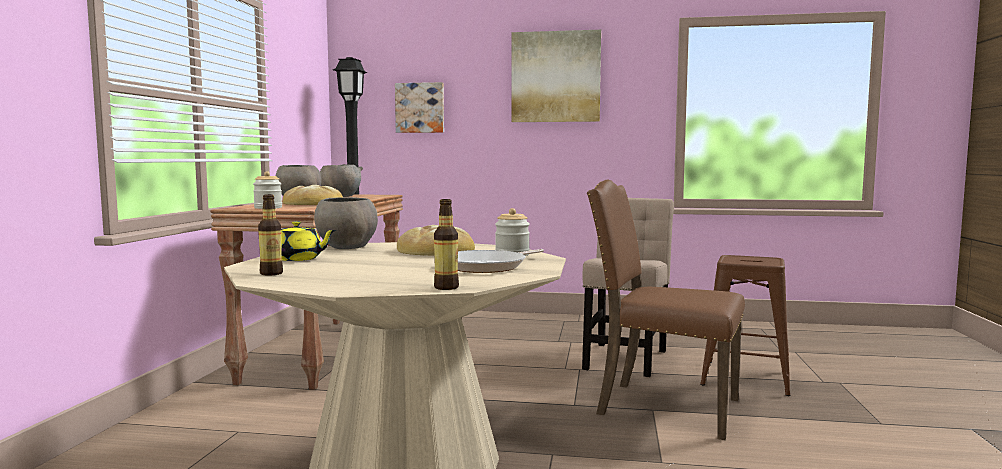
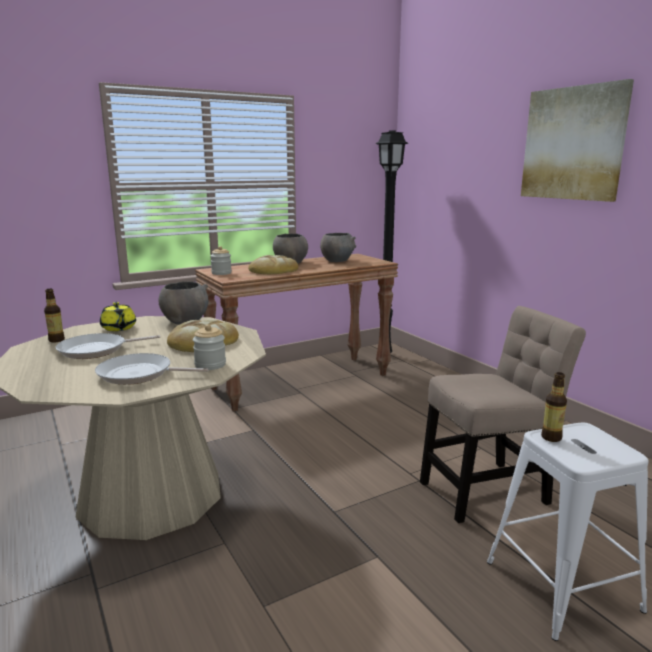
camera: 50 degrees right, 10 degrees up
(364, 268) = (97, 350): none -> frying pan
(420, 108) = (452, 176): picture -> none
(446, 287) = (34, 389): bottle -> bottle (551, 437)
(664, 407) = (392, 561): brown chair -> none
(745, 378) = (561, 585): brown stool -> white stool

